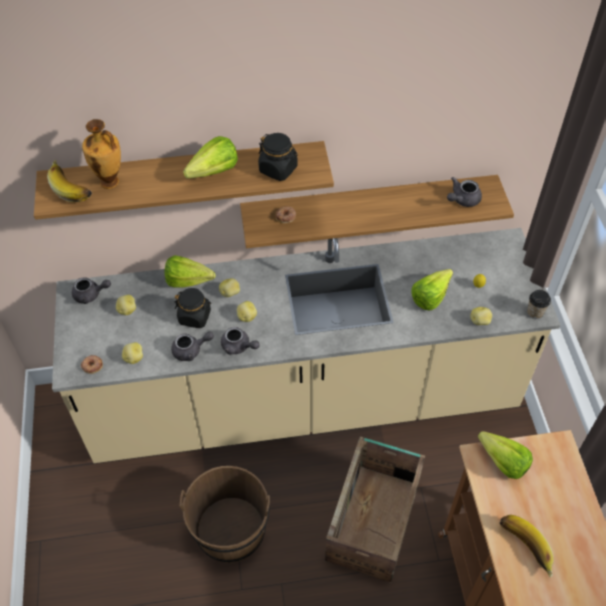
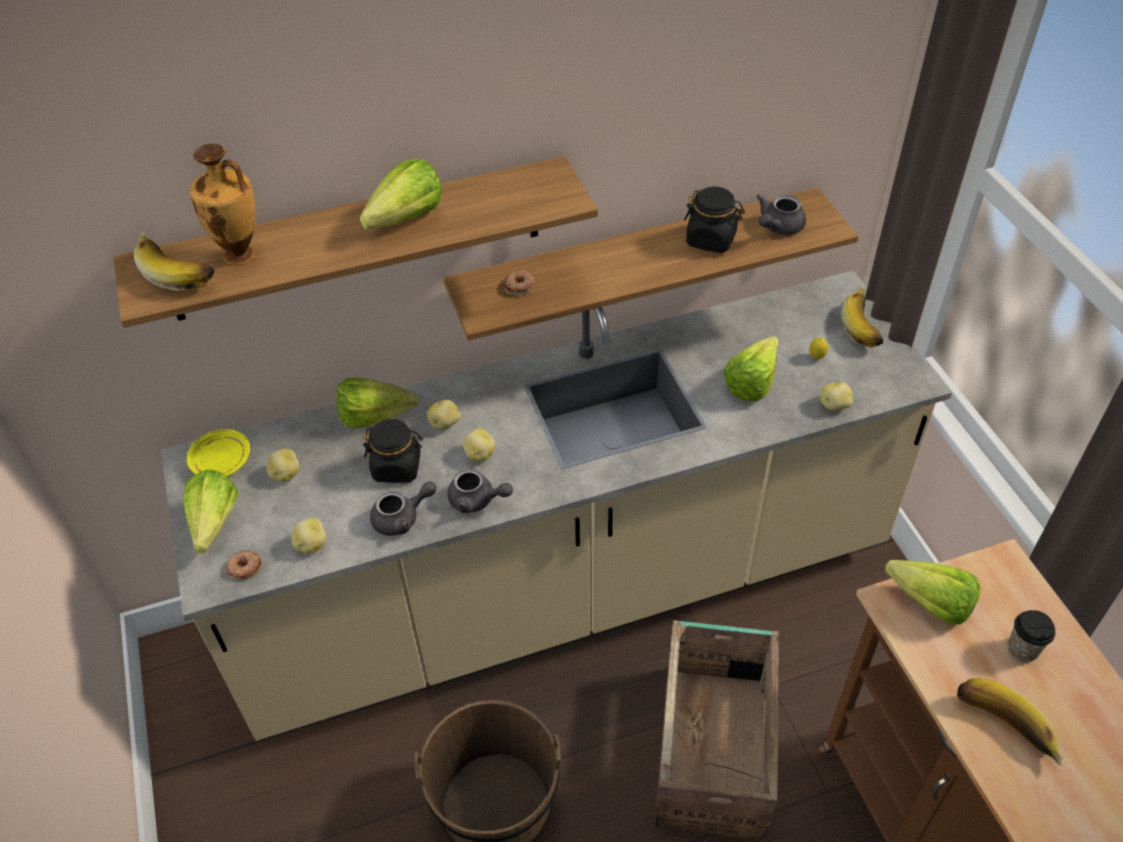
camera: 10 degrees left, 5 degrees down
(77, 338) = (212, 530): none -> lettuce
(91, 295) = (221, 461): grey teapot -> yellow plate
(278, 169) = (507, 202): black jar -> black jar (711, 239)
(517, 269) = (865, 326): none -> banana
(535, 312) = (910, 381): cup -> cup (1022, 649)

